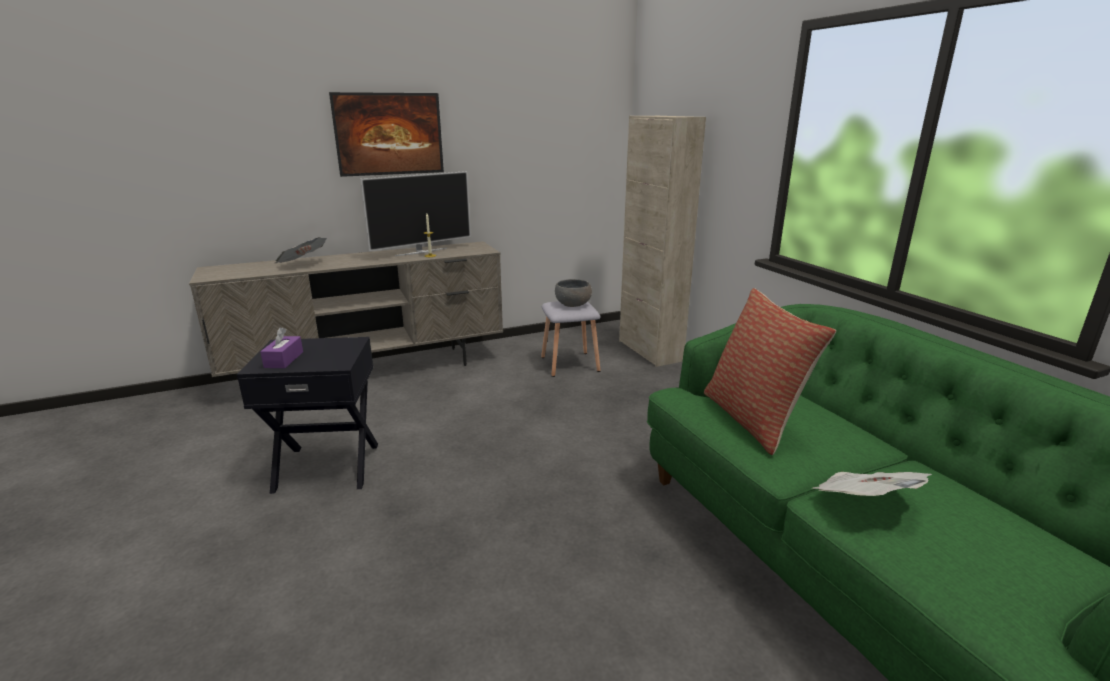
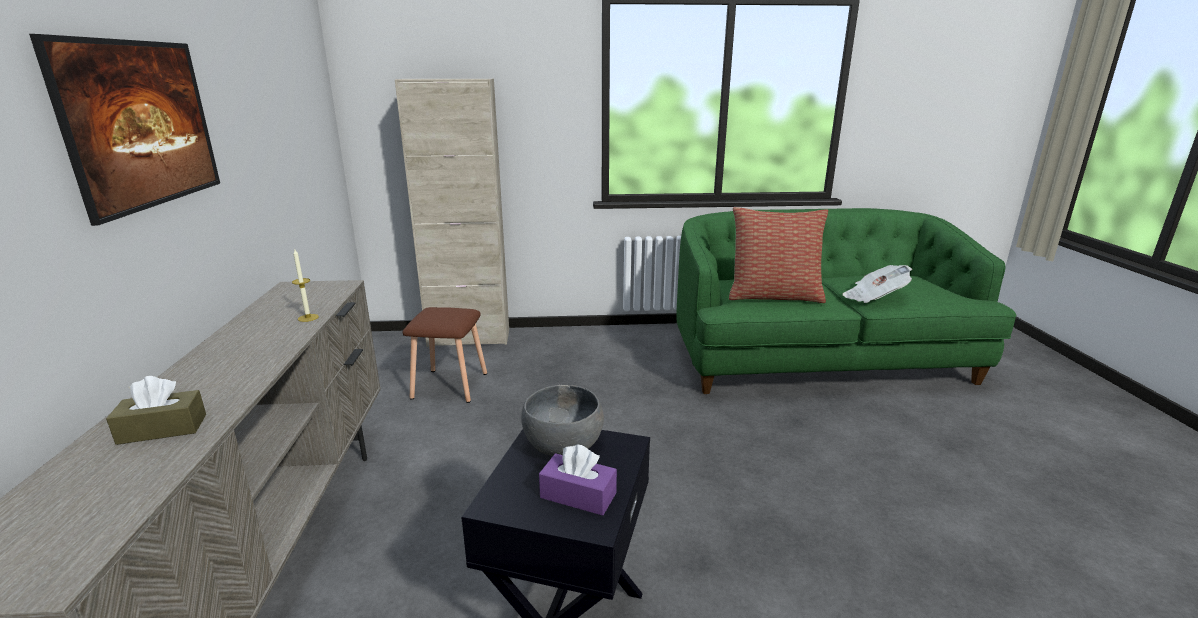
camera: 70 degrees left, 0 degrees up
(302, 264) = (162, 429): newspaper -> brown tissue box
(421, 252) = (269, 322): television -> none
(569, 364) = (450, 386): grey stool -> brown stool
(573, 304) = (443, 313): grey bowl -> grey bowl (564, 445)

